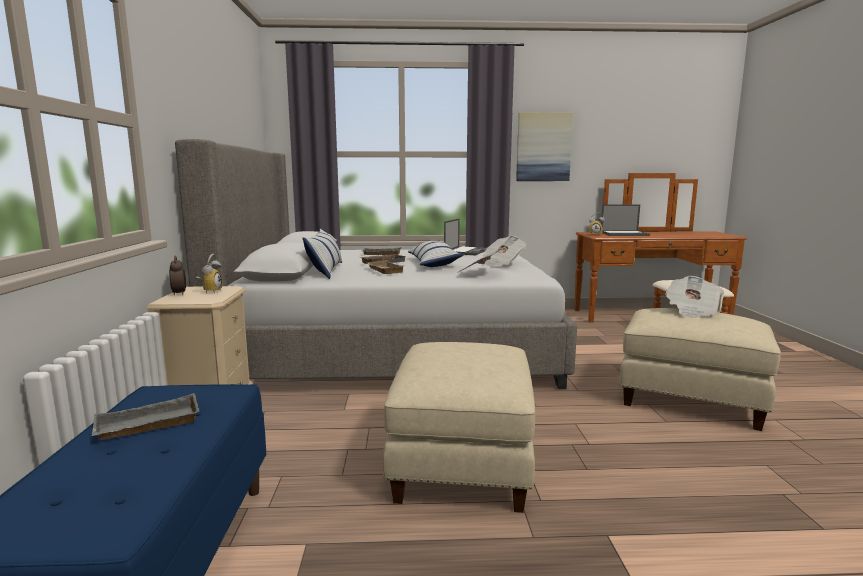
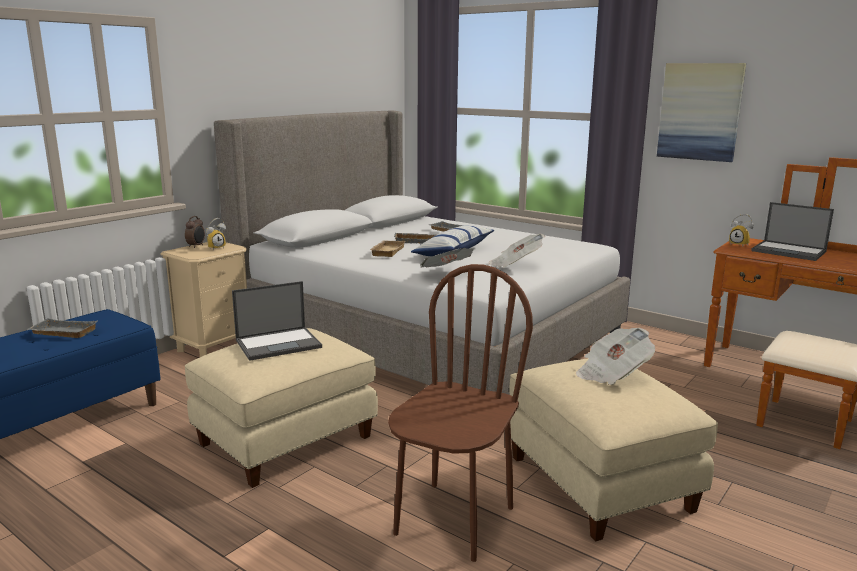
camera: 40 degrees right, 5 degrees up
(326, 270) = (350, 242): pillow -> none
(466, 251) = (544, 241): laptop -> laptop (279, 344)
(686, 458) = (453, 520): none -> brown chair

